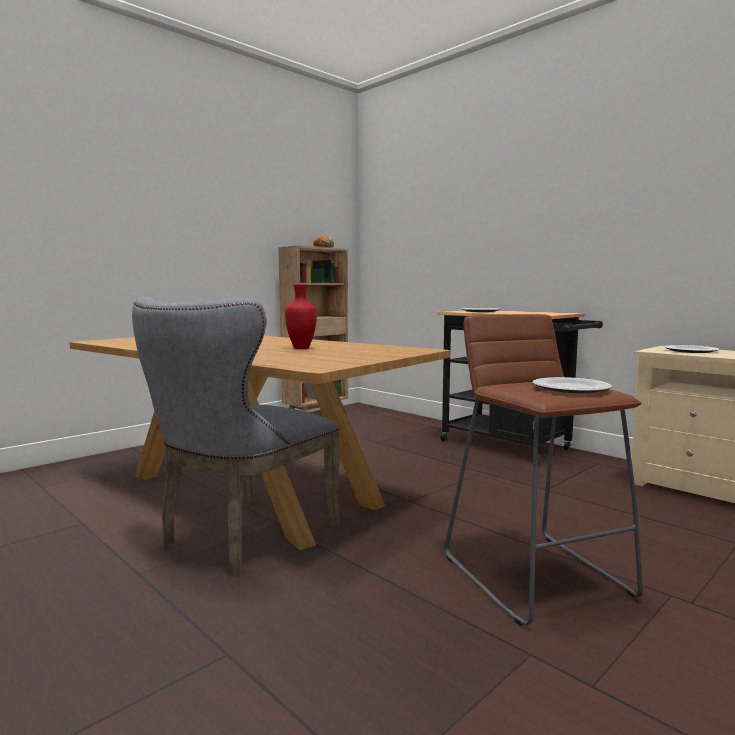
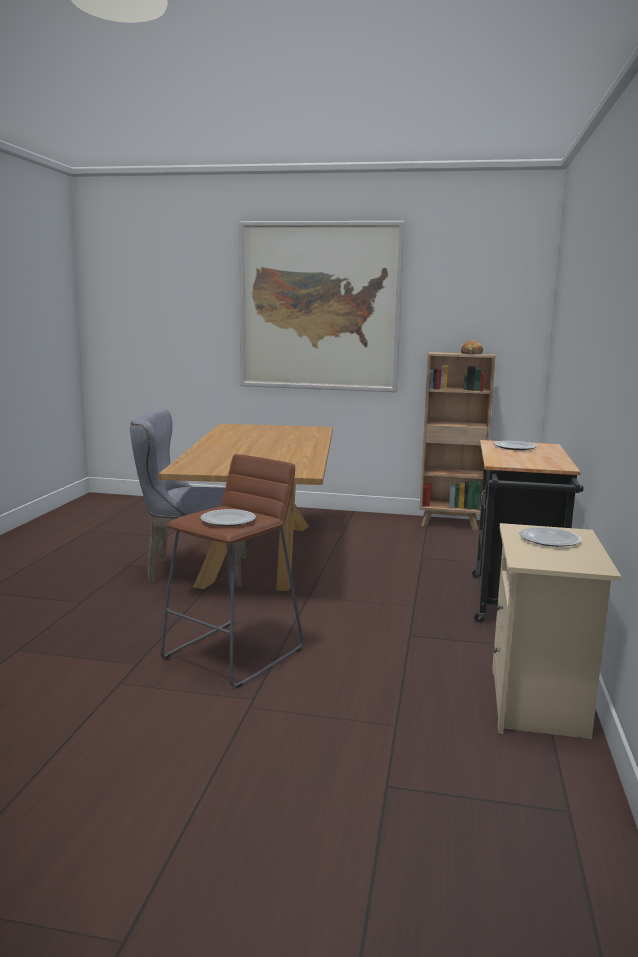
camera: 55 degrees right, 5 degrees up
(160, 190) = (320, 307): none -> picture
(301, 348) = (263, 455): red vase -> none

